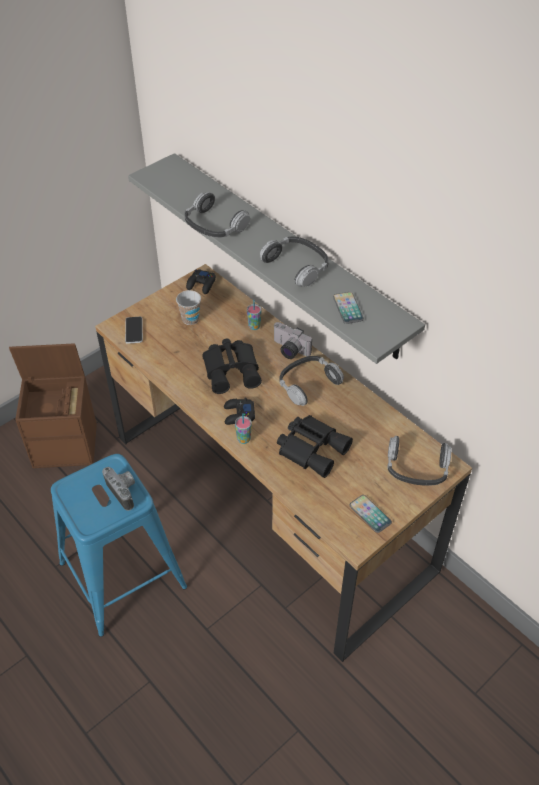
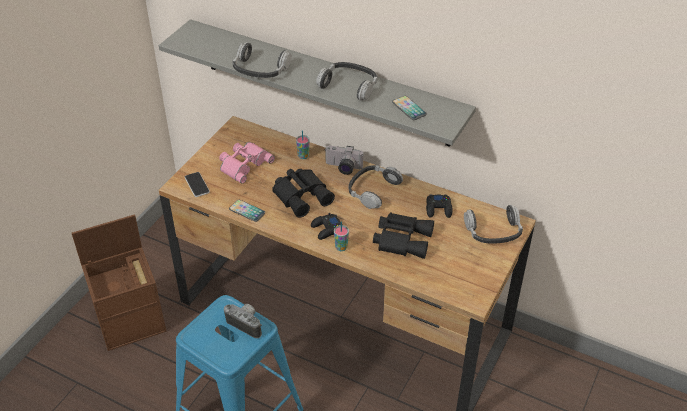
camera: 20 degrees left, 5 degrees down
(190, 319) = (244, 164): cup -> pink binoculars
(201, 284) = (239, 133): black game controller -> black game controller (438, 209)
(370, 514) = (474, 276): phone -> phone (247, 211)

